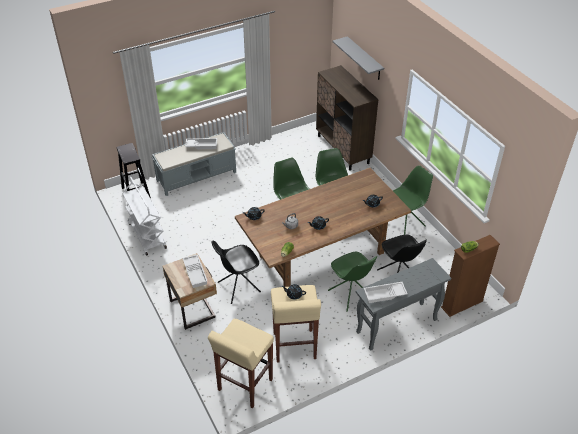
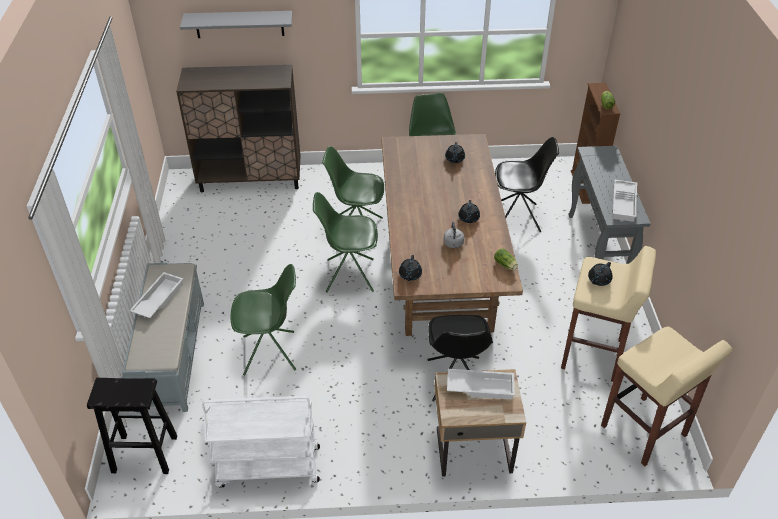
camera: 65 degrees left, 0 degrees up
(351, 295) = (527, 269): green chair -> green chair (271, 353)

